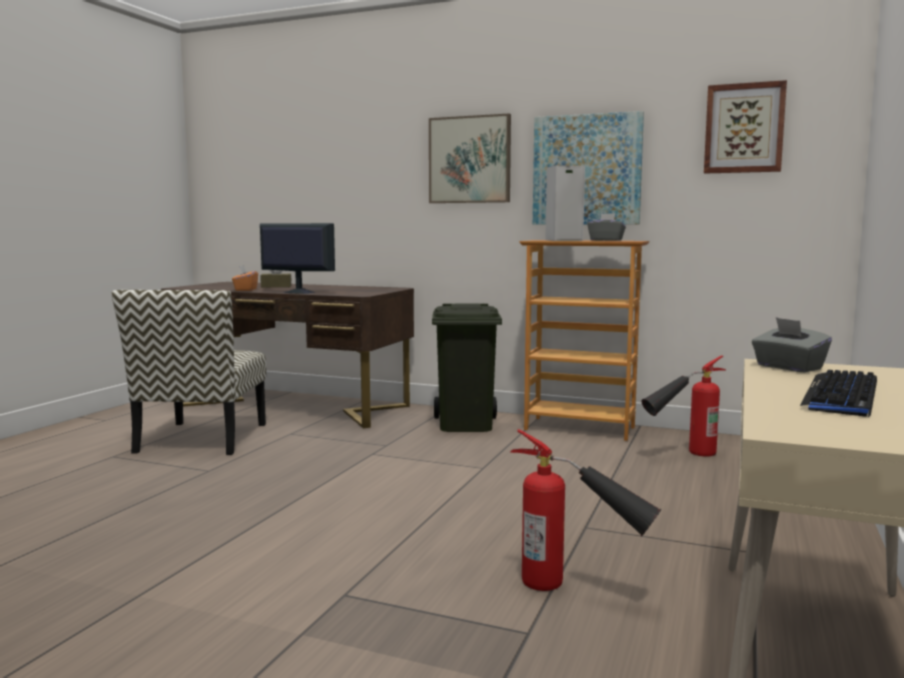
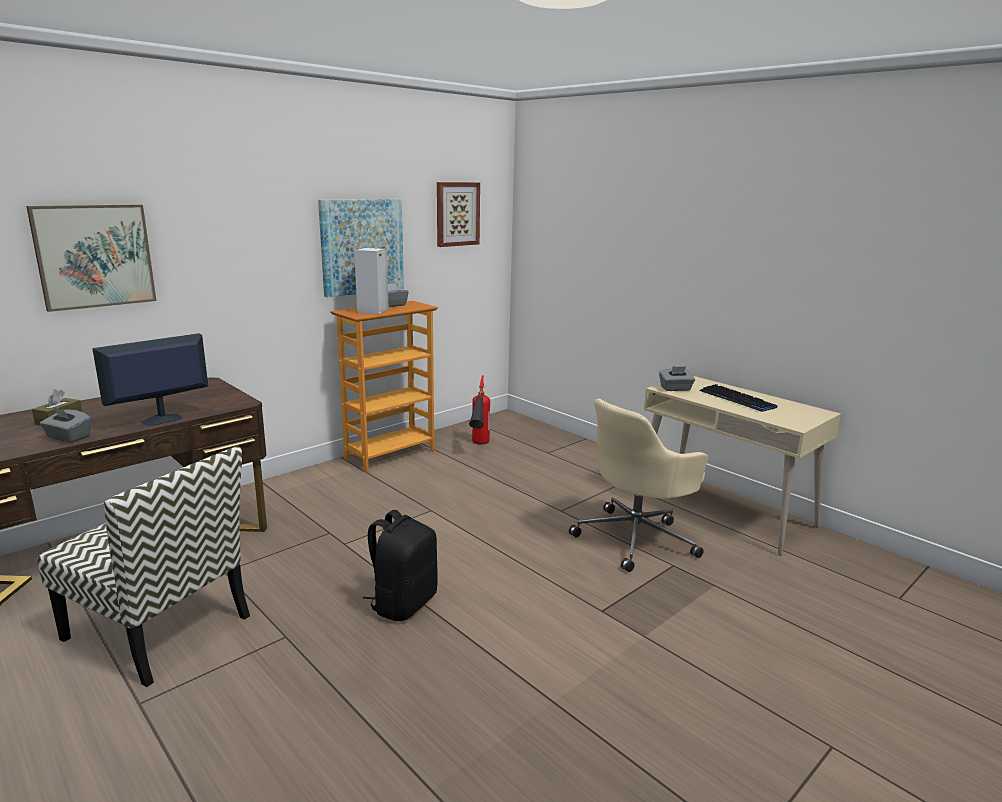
camera: 65 degrees left, 10 degrees up
(245, 290) = (68, 437): orange tissue box -> grey tissue box
(286, 495) = (403, 603): none -> black backpack
(464, 424) = (319, 488): green trash can -> none
(470, 160) = (258, 239): picture -> picture (94, 256)
(579, 590) = (636, 538): fire extinguisher -> beige office chair

